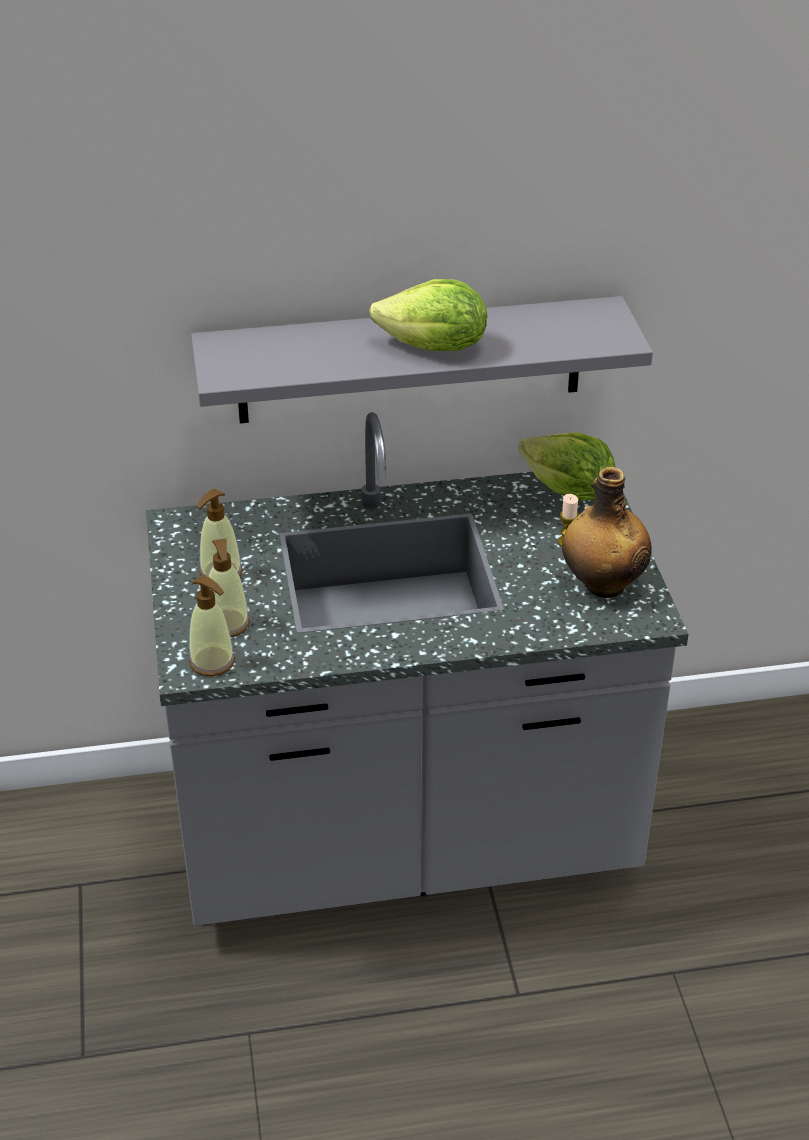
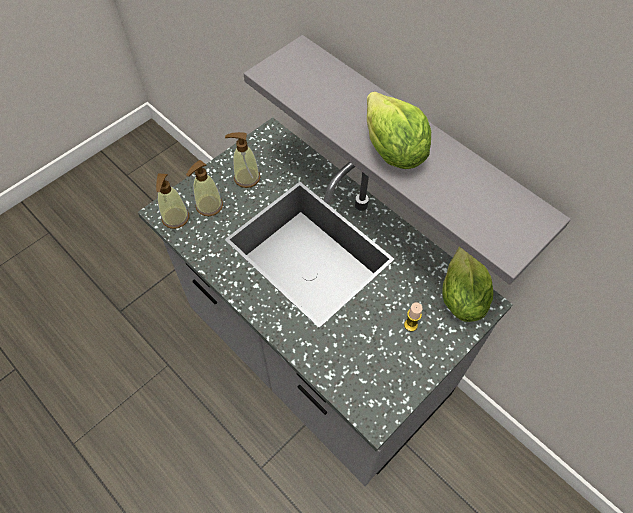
camera: 55 degrees right, 20 degrees up
(602, 584) = (385, 369): bottle -> none

